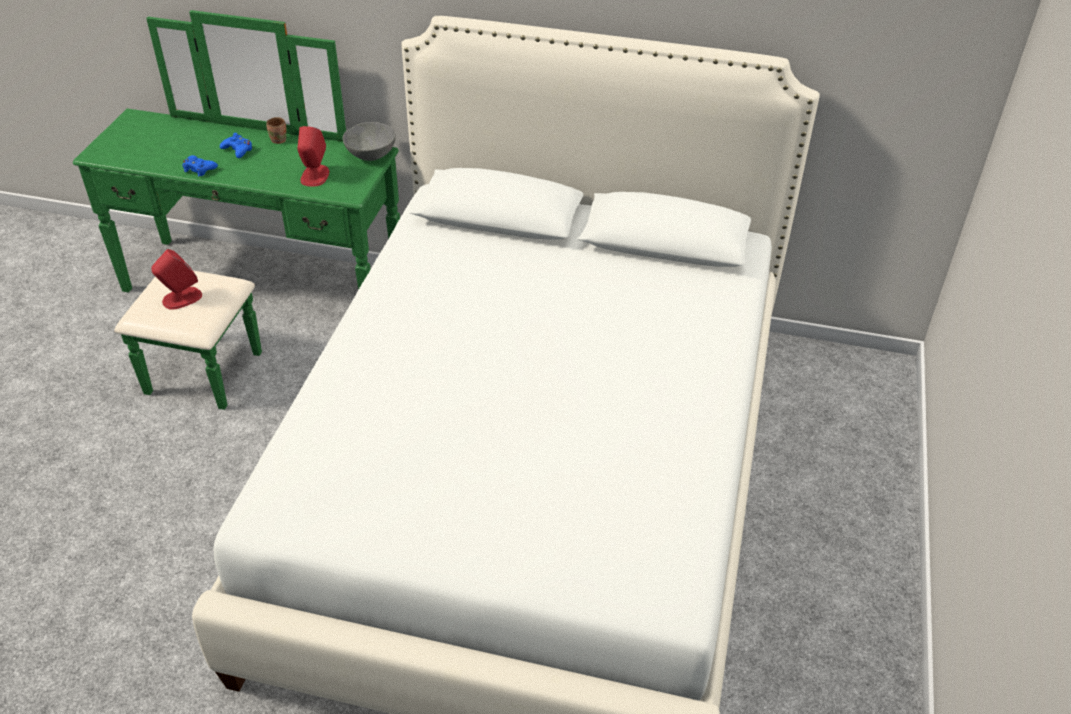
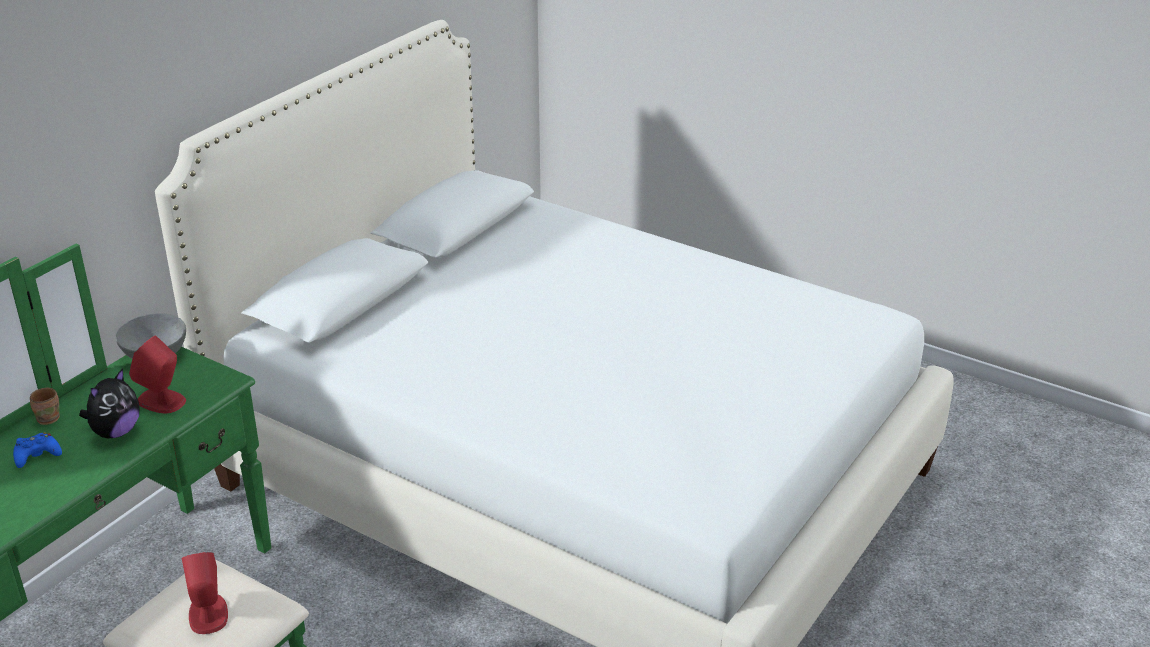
camera: 70 degrees left, 10 degrees down
(199, 169) = (51, 493): blue game controller -> none
(272, 170) = (115, 432): none -> plush toy

